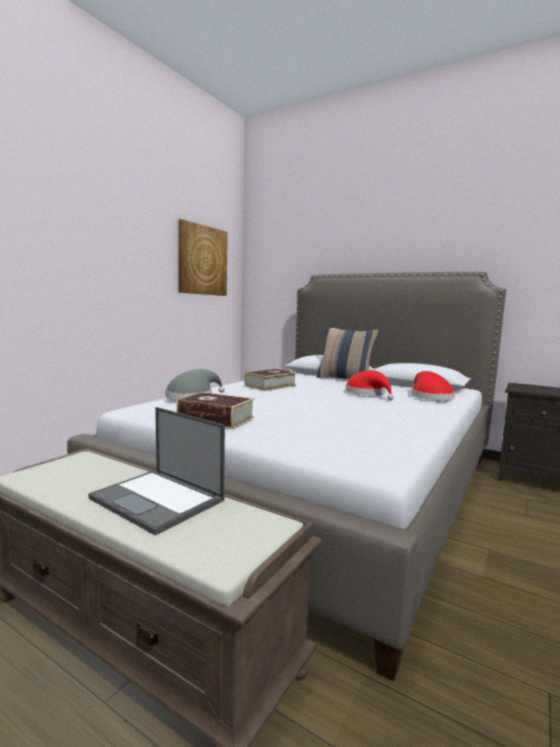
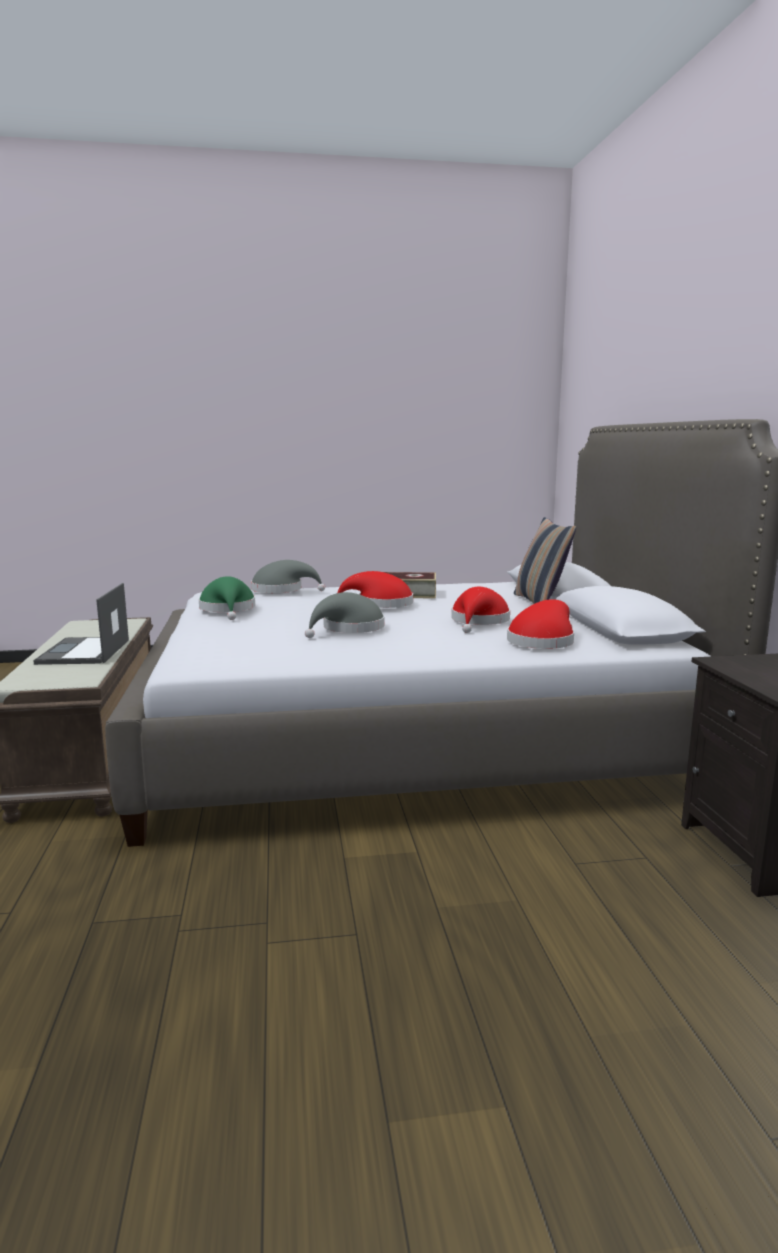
camera: 50 degrees right, 5 degrees up
(202, 260) = (467, 412): picture -> none
(216, 418) = (228, 609): book -> green hat
(291, 394) = (380, 604): none -> red hat
(341, 412) = (349, 629): none -> grey hat

